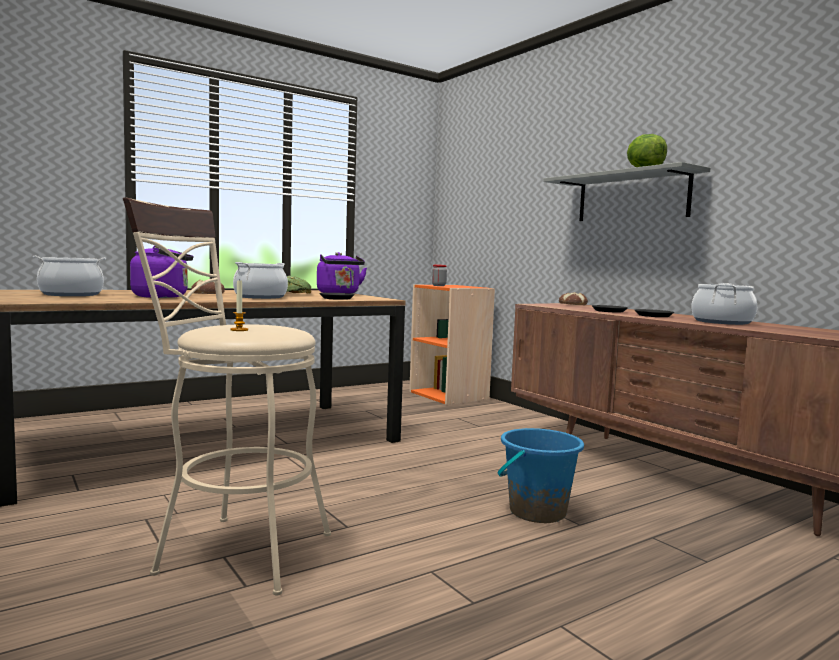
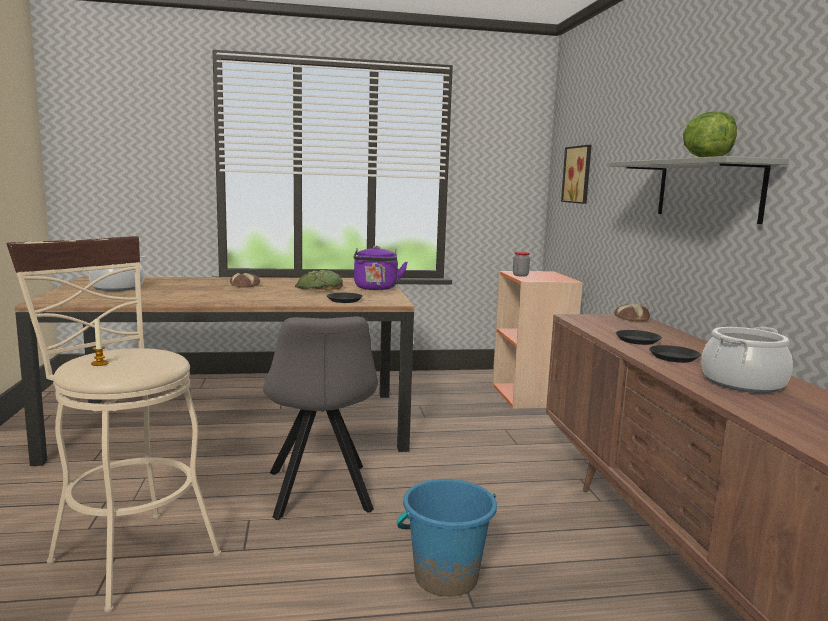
camera: 25 degrees right, 5 degrees up
(164, 297) = (183, 294): purple kettle -> none
(260, 297) = (273, 295): cooking pot -> none
(360, 478) = (320, 491): none -> grey chair
(478, 198) = (579, 174): none -> picture

